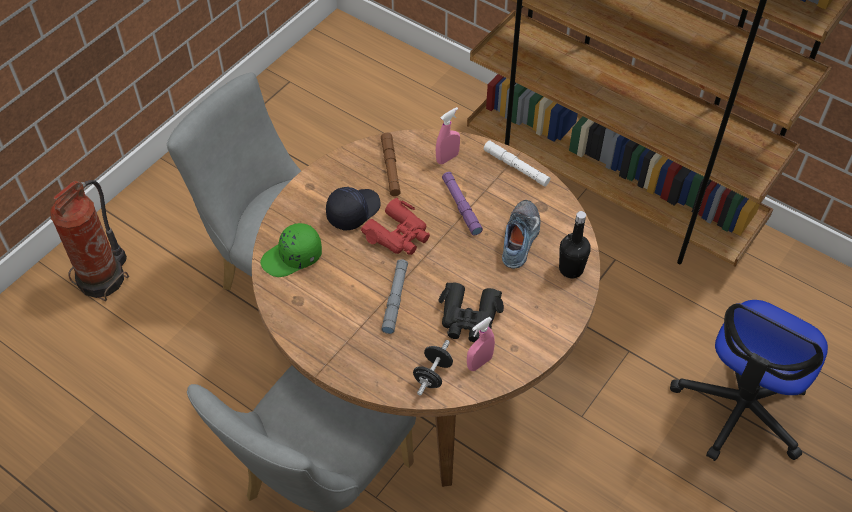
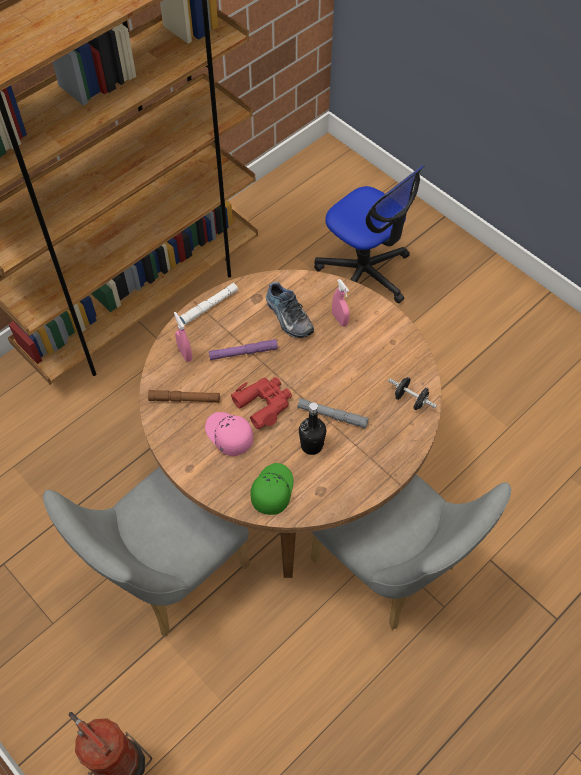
camera: 80 degrees left, 5 degrees up
(292, 257) = (272, 490): green cap -> green cap turned 150 degrees counterclockwise
(352, 211) = (228, 436): black cap -> pink cap
(468, 318) = (360, 366): black binoculars -> none
(479, 363) = (403, 366): pink spray bottle -> pink spray bottle (340, 319)
(521, 239) = (287, 317): shoe -> shoe turned 150 degrees counterclockwise
(571, 269) = (324, 291): black bottle -> black bottle (311, 445)

